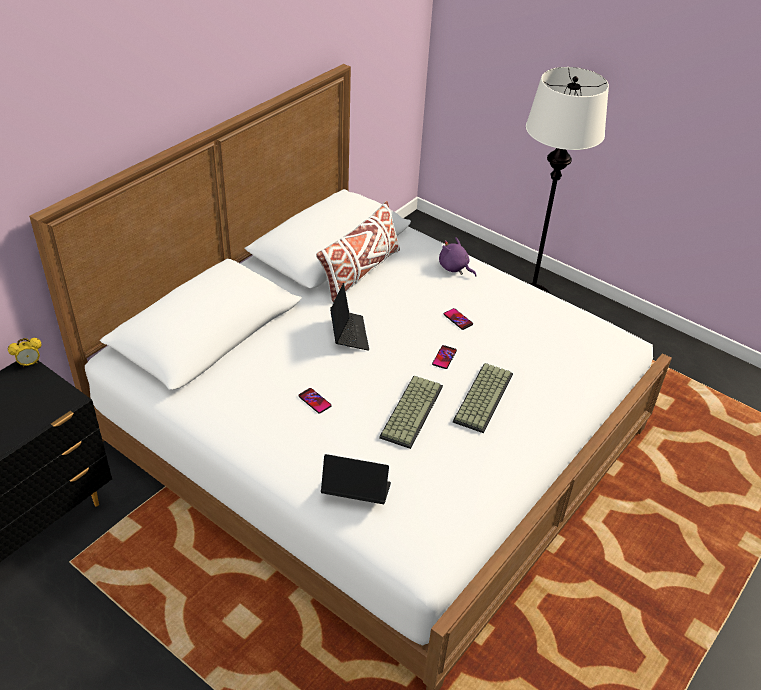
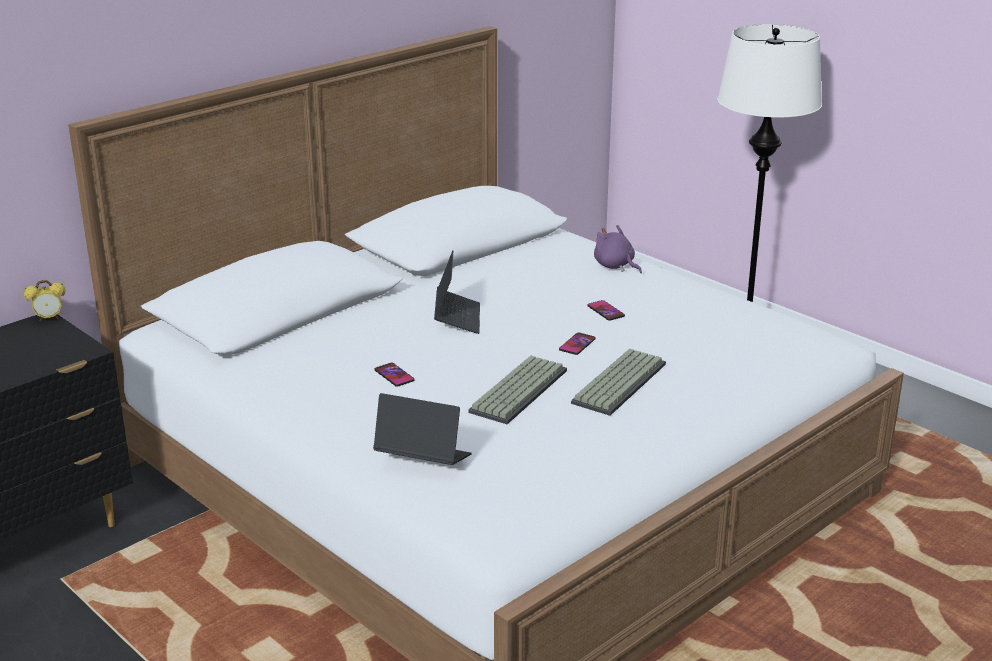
camera: 10 degrees right, 15 degrees down
(360, 272) = (488, 265): white pillow -> none

